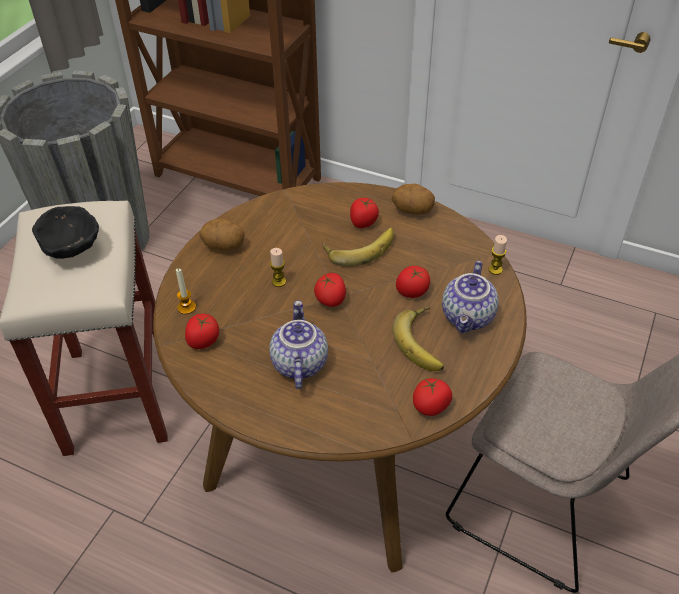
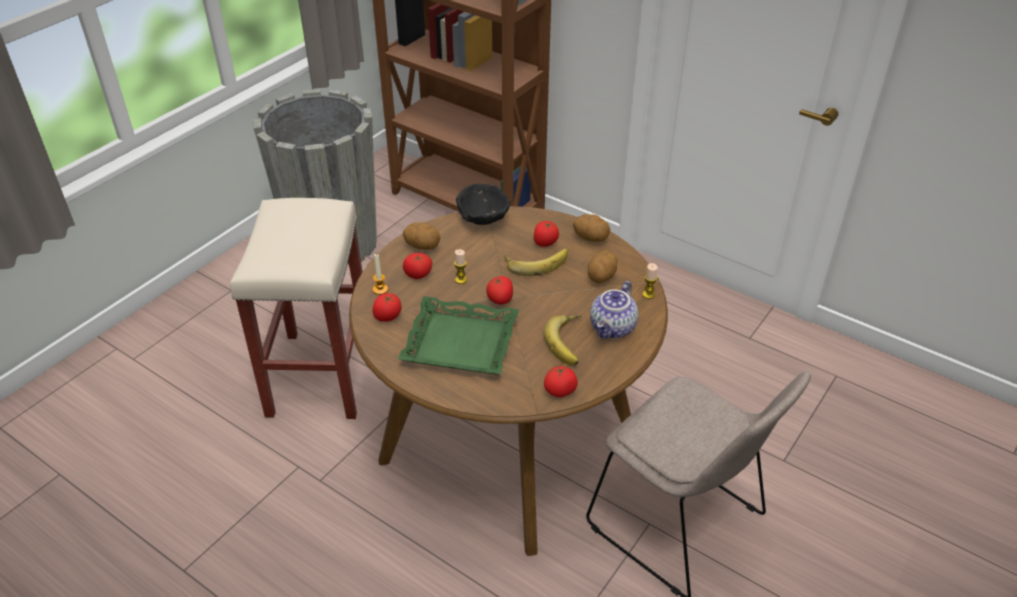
camera: 10 degrees right, 5 degrees down
(73, 250) = (299, 234): black bowl -> black bowl (484, 220)
(298, 363) = (460, 343): teapot -> green tray
(412, 291) = (571, 302): tomato -> tomato (418, 275)
(438, 256) = (602, 277): none -> potato

